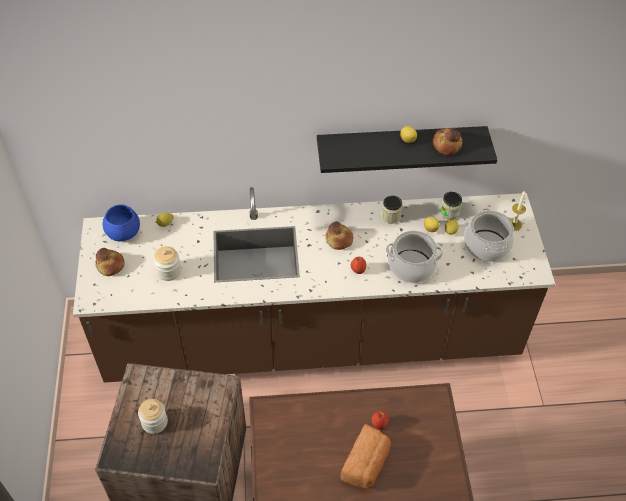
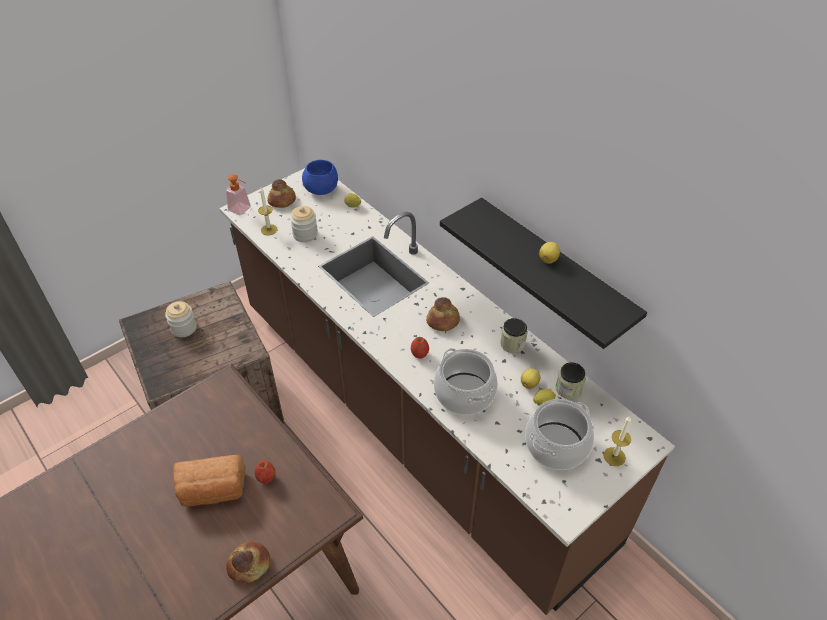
camera: 55 degrees right, 5 degrees down
(94, 298) = (242, 210): none -> soap dispenser
(138, 292) = (269, 229): none -> candle
(447, 145) = (577, 292): bread -> bread (249, 565)

